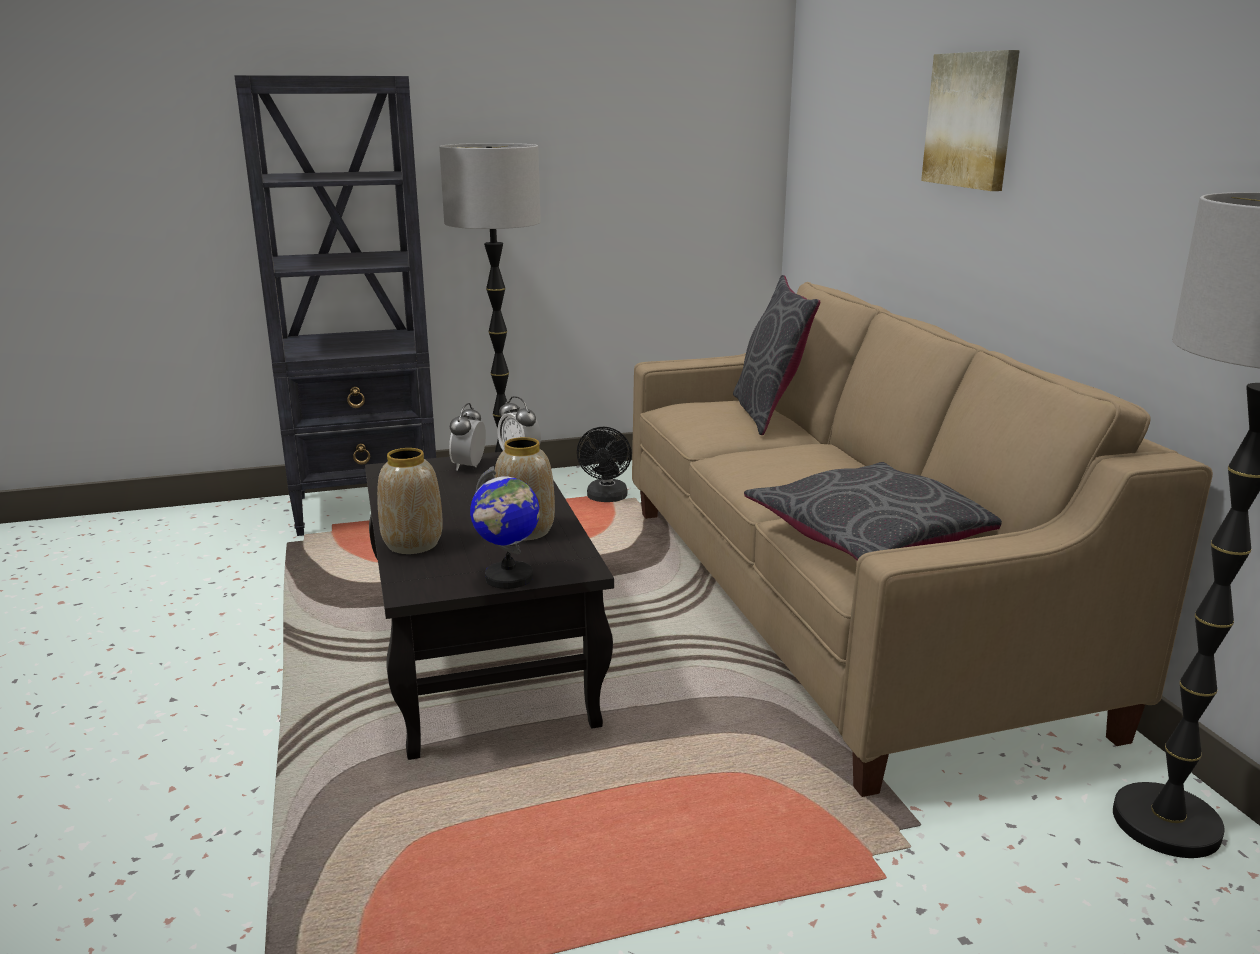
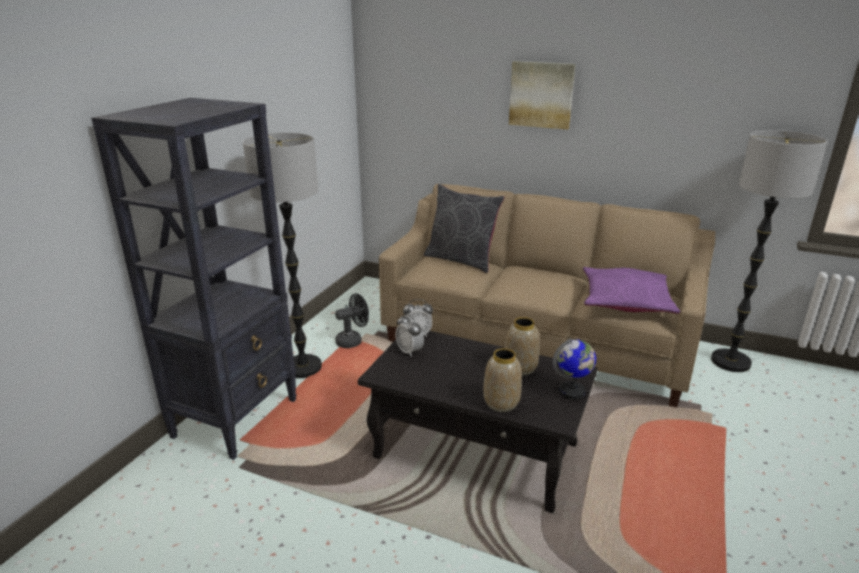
camera: 50 degrees left, 5 degrees up
(606, 498) = (353, 340): black fan -> black fan turned 75 degrees counterclockwise
(872, 534) = (626, 300): grey pillow -> purple pillow

